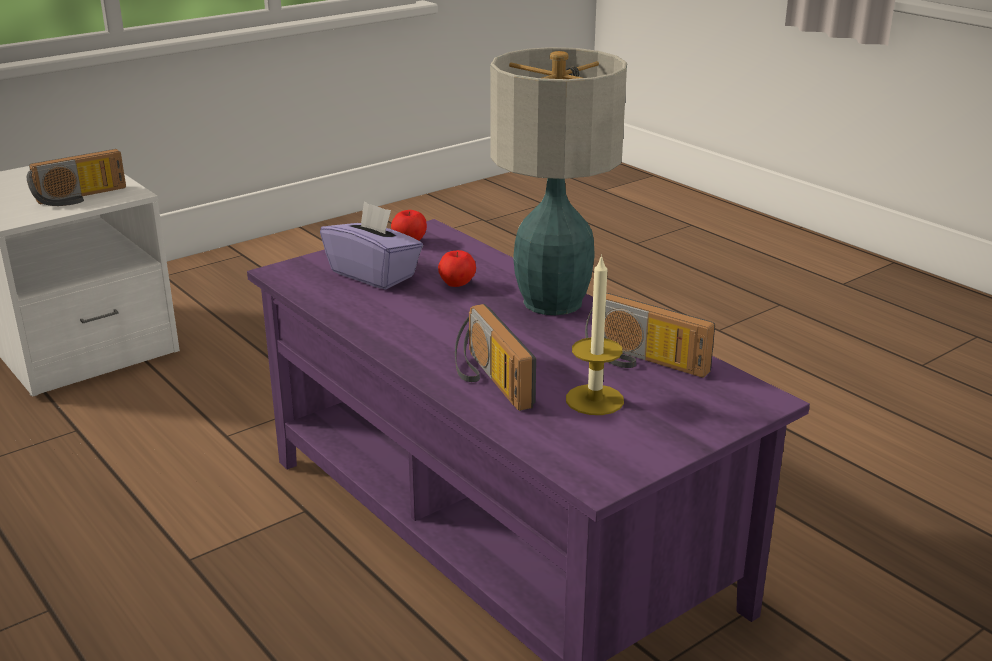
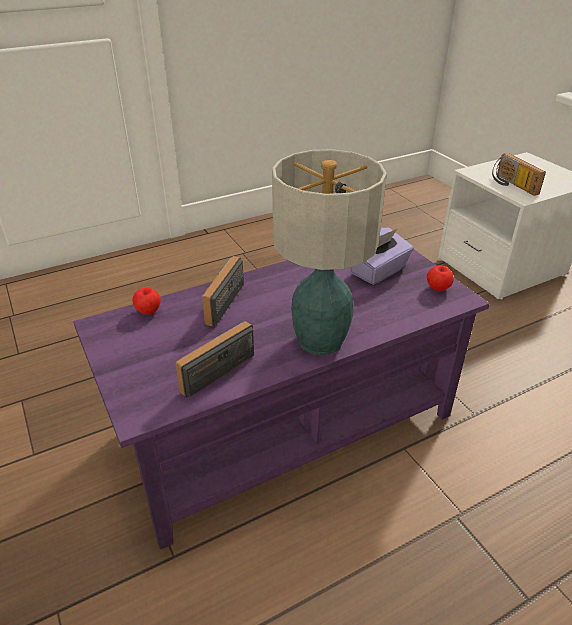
camera: 100 degrees right, 10 degrees up
(457, 285) = (357, 302): apple -> apple (148, 311)
(487, 380) = (219, 301): radio -> radio turned 60 degrees counterclockwise
(594, 400) = (177, 337): candle -> none

